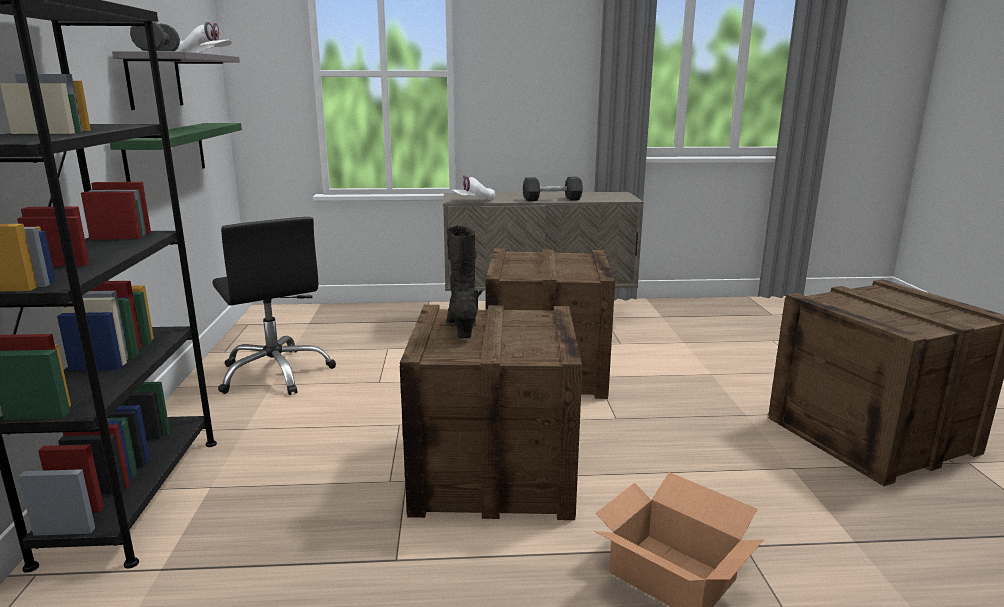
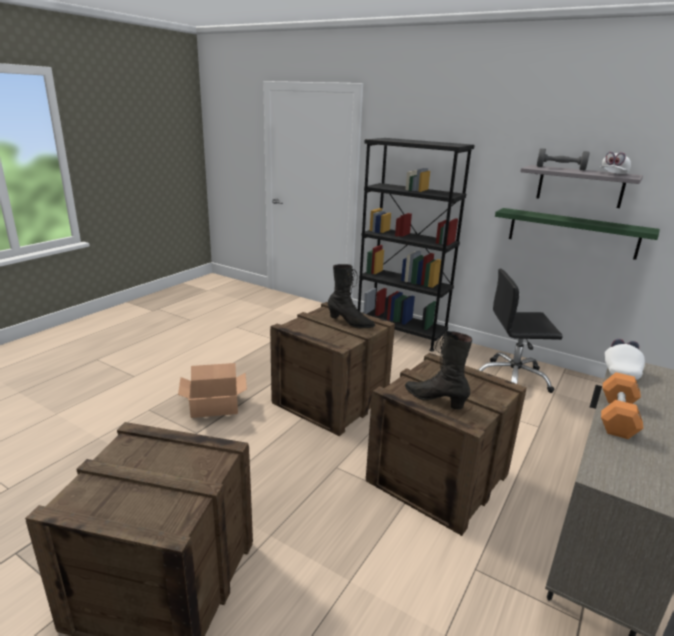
camera: 125 degrees right, 5 degrees up
(552, 199) = (617, 416): black dumbbell -> orange dumbbell
(576, 267) = (435, 400): none -> black boot

